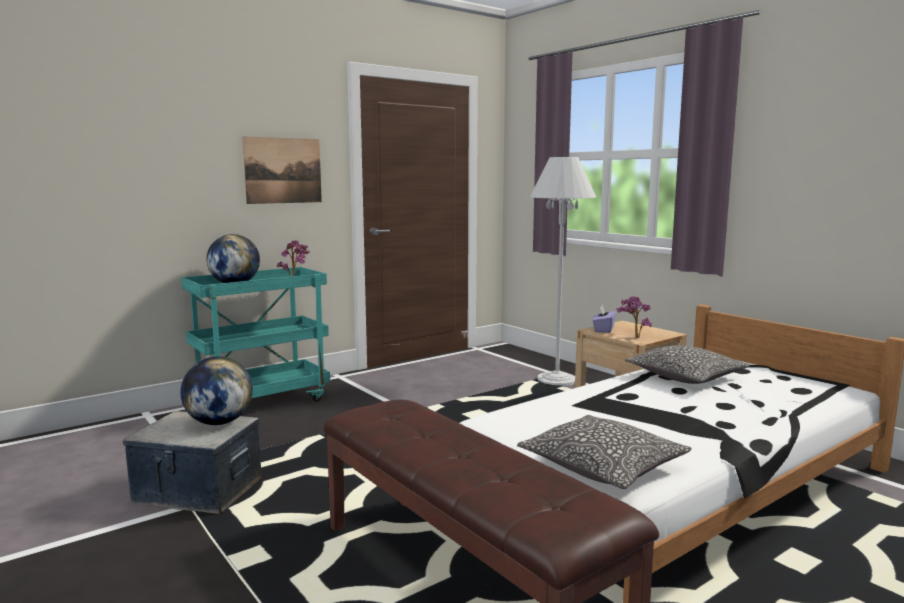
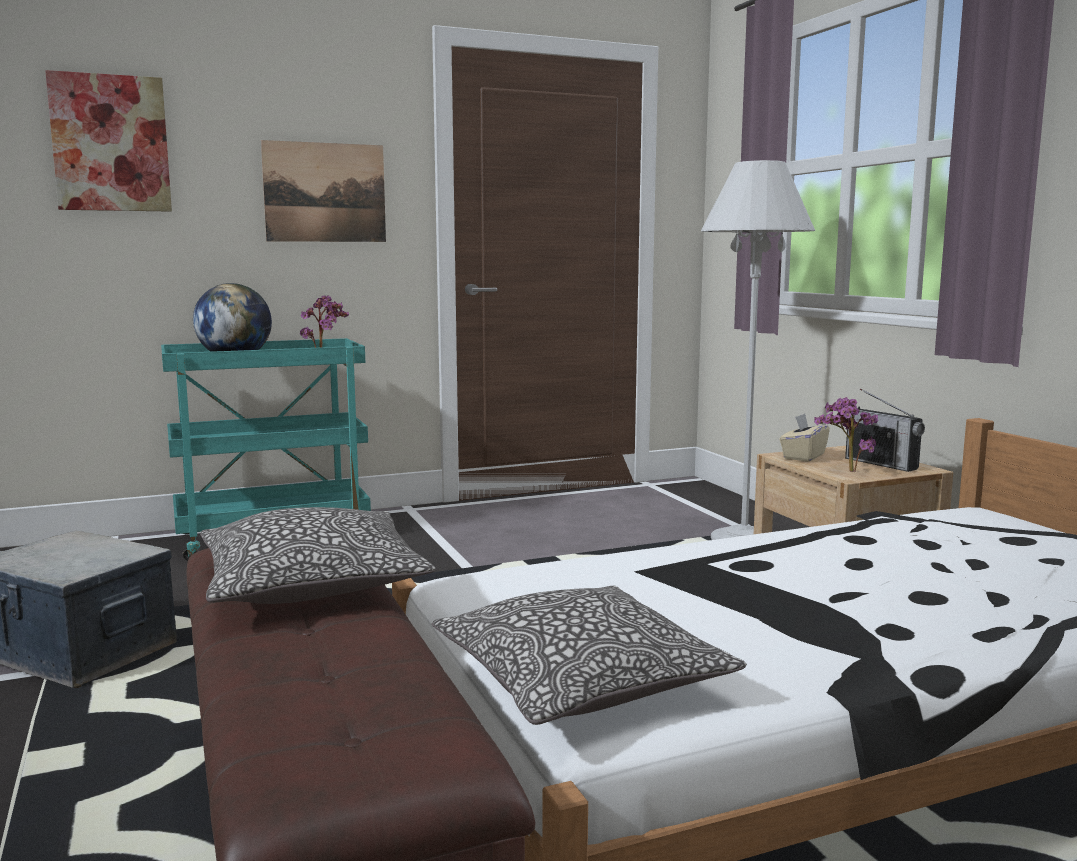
camera: 15 degrees right, 0 degrees up
(143, 139) = (111, 143): none -> picture
(219, 422) = (109, 551): globe -> none
(603, 330) = (803, 456): purple tissue box -> beige tissue box
(647, 331) = (881, 464): none -> radio
(685, 377) = (894, 542): pillow -> pillow (312, 584)

